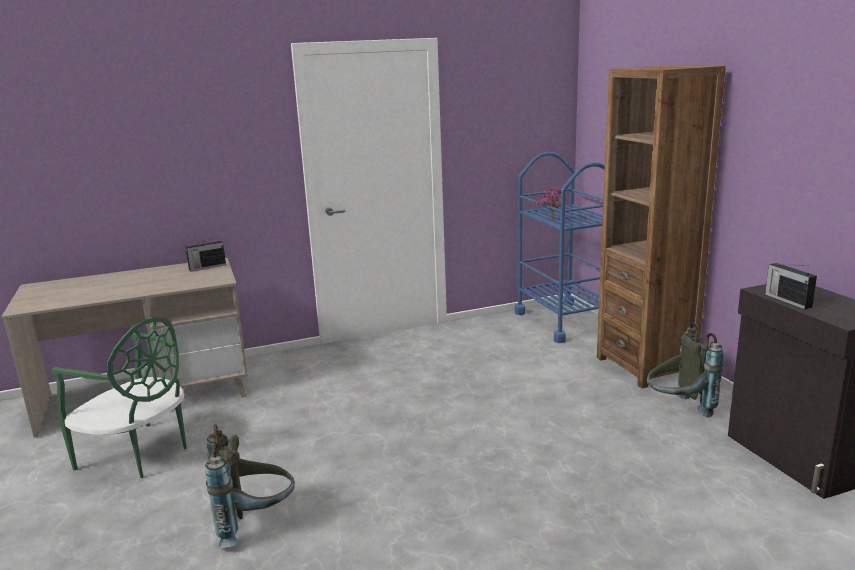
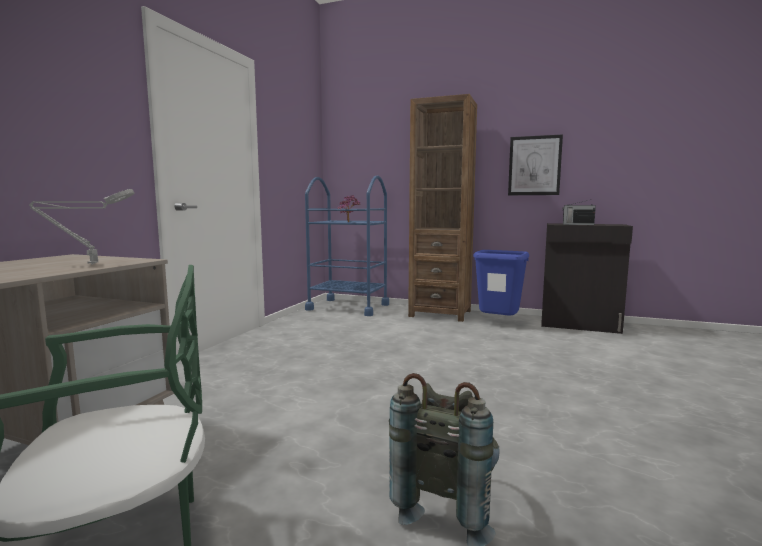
camera: 50 degrees left, 10 degrees down
(192, 280) = (89, 264): none -> grey table lamp
(207, 267) = (70, 258): radio -> none
(678, 409) = (499, 324): grey backpack -> blue trash can
(793, 178) = (534, 166): none -> picture

